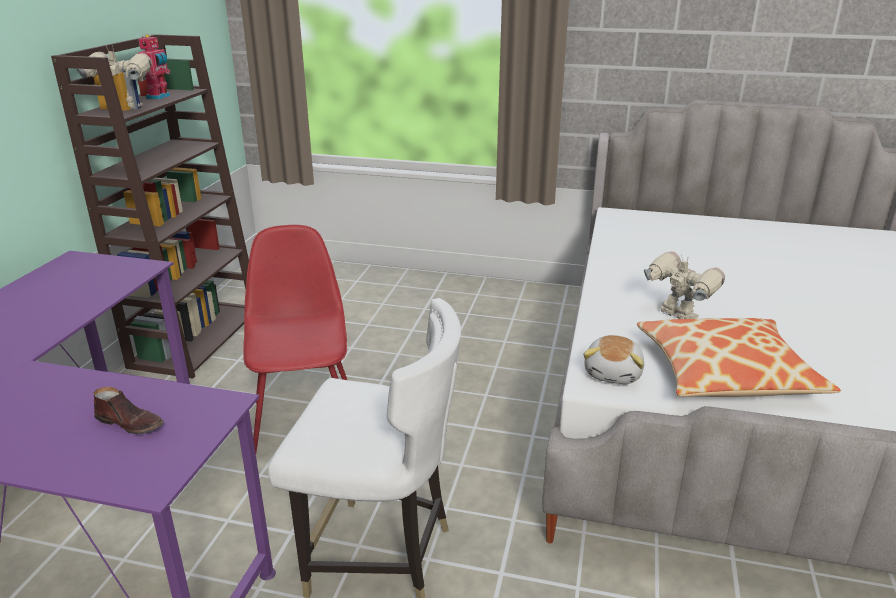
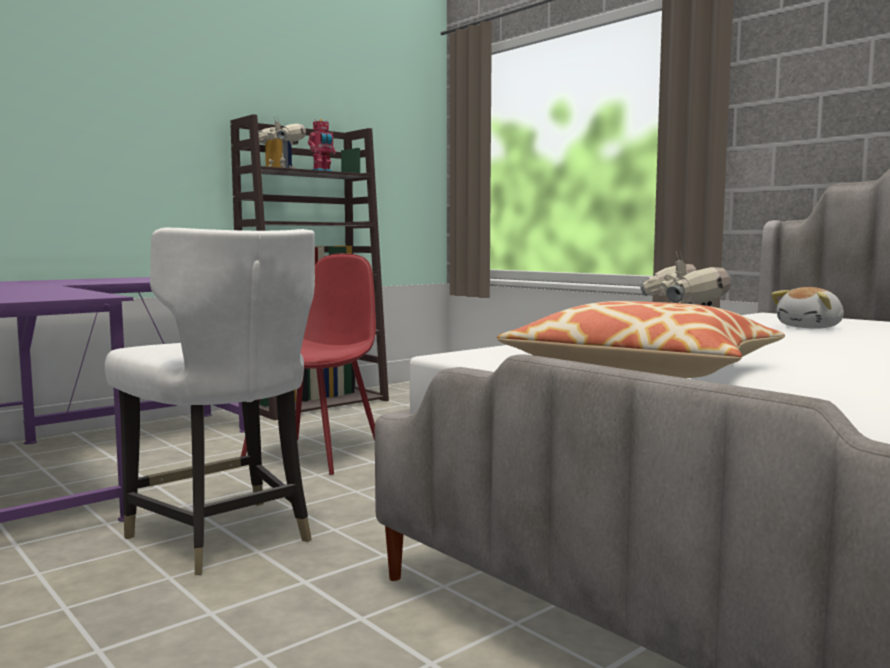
camera: 35 degrees right, 20 degrees down
(131, 423) = (32, 294): brown shoe -> none
(614, 373) = (500, 355): plush toy -> plush toy (811, 327)

